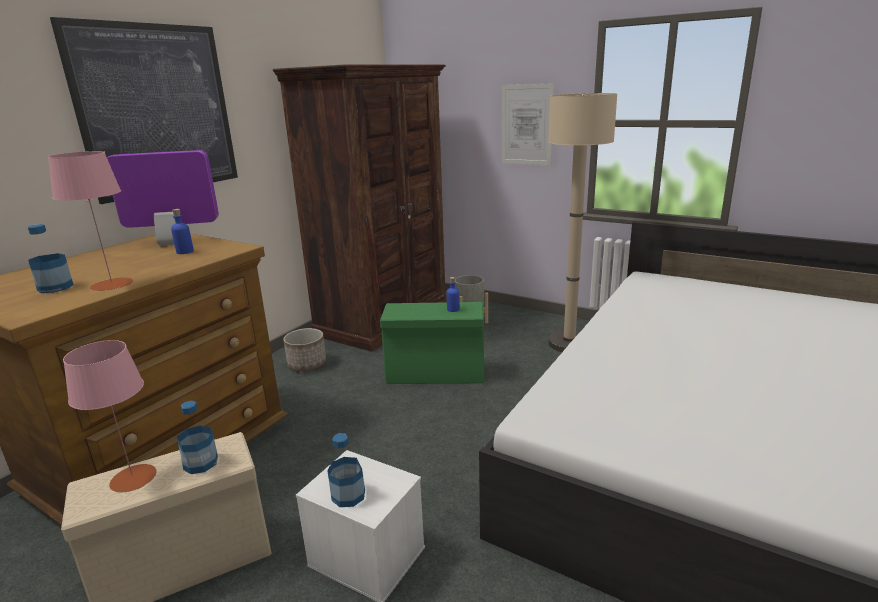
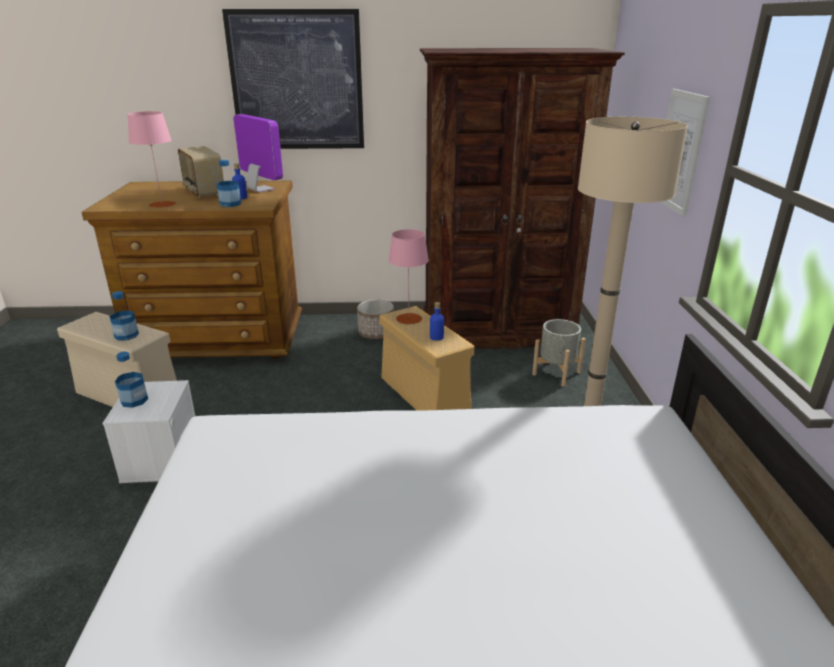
camera: 55 degrees right, 5 degrees up
(55, 287) = (150, 197): bottle -> bottle (230, 204)
(113, 263) = (203, 192): none -> radio
(133, 478) = (104, 324): pink table lamp -> pink table lamp (409, 319)
(434, 373) = (423, 394): green storage box -> beige storage box

